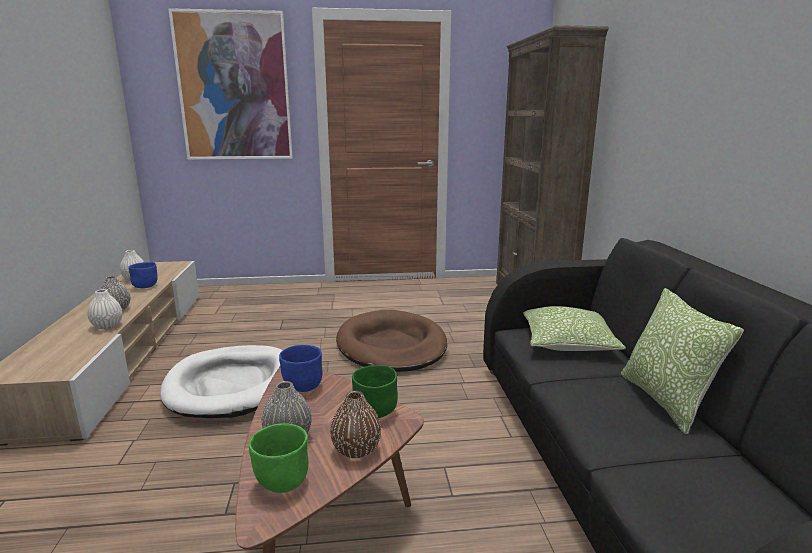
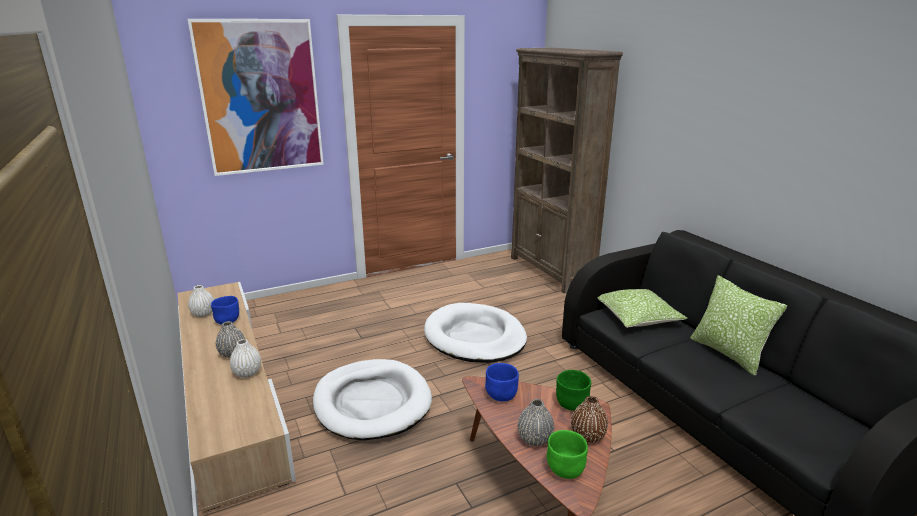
camera: 20 degrees left, 5 degrees up
(391, 346) = (475, 337): brown dog bed -> white dog bed

